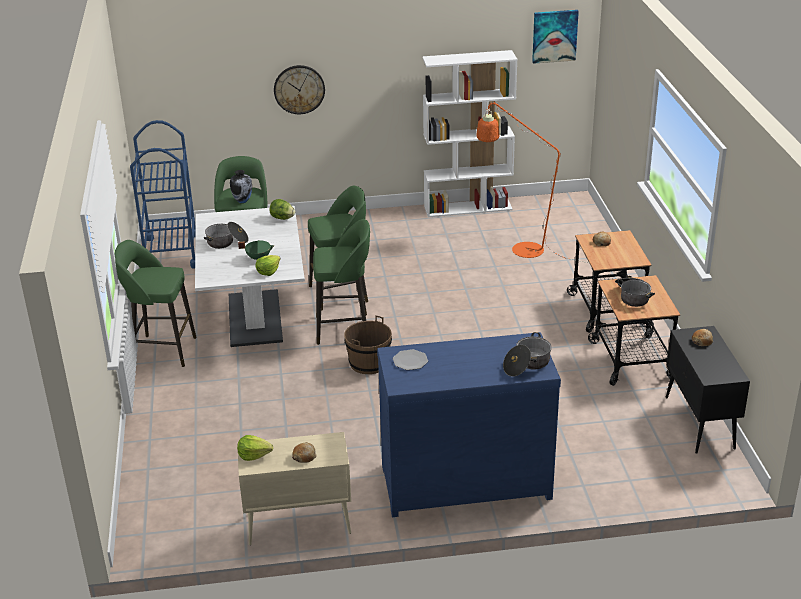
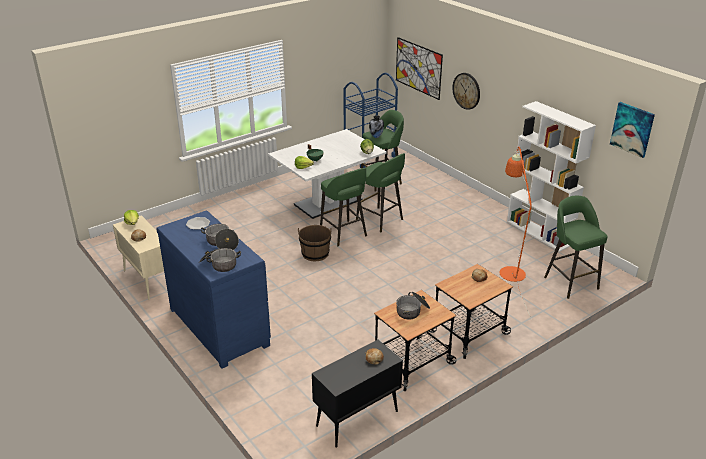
camera: 60 degrees right, 0 degrees up
(162, 351) = (273, 187): green stool -> green stool (570, 282)
(196, 93) = (418, 68): none -> picture
(227, 242) = (323, 146): cooking pot -> cooking pot (221, 243)

